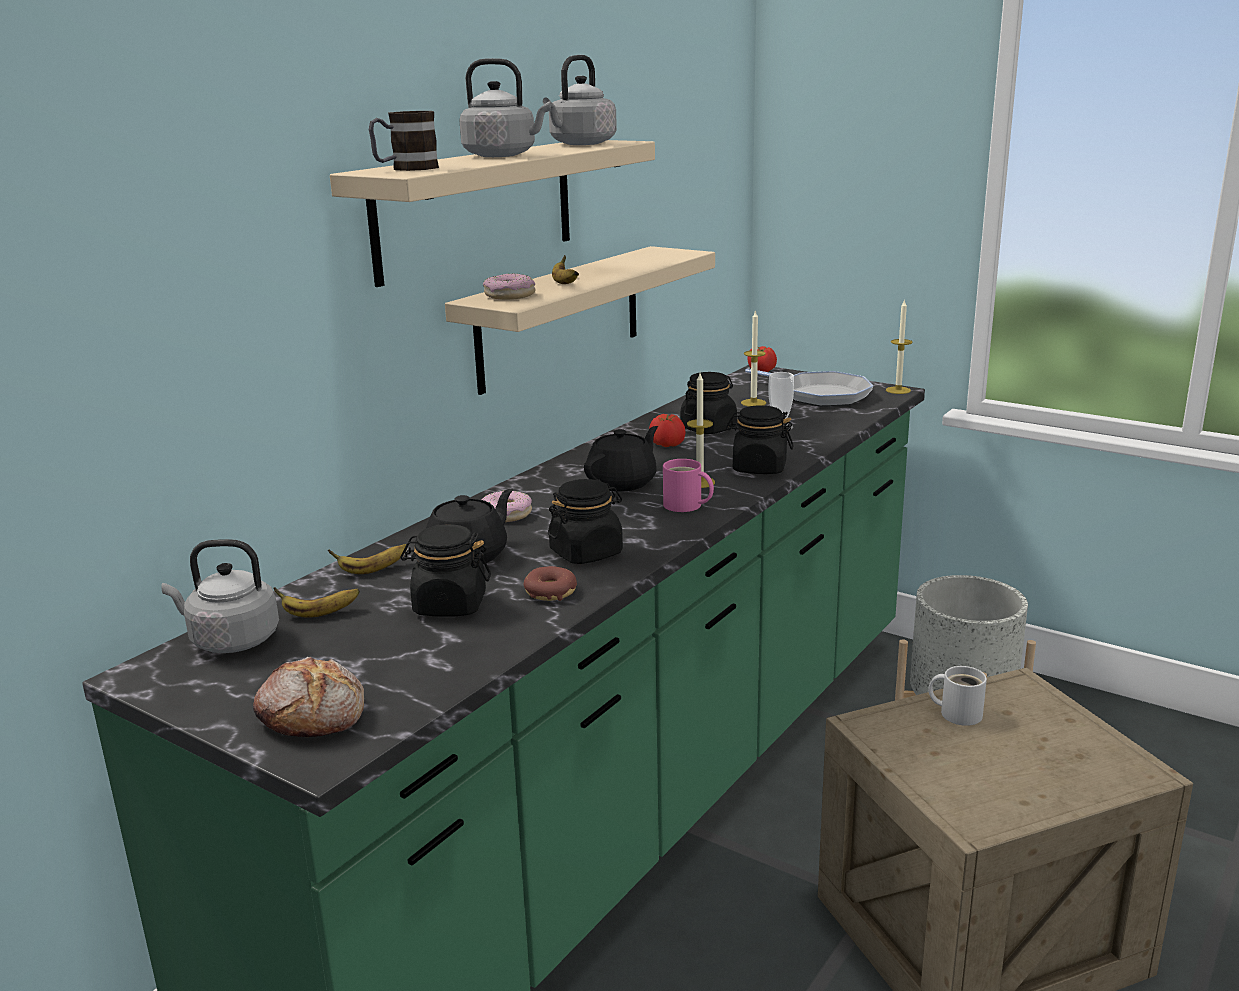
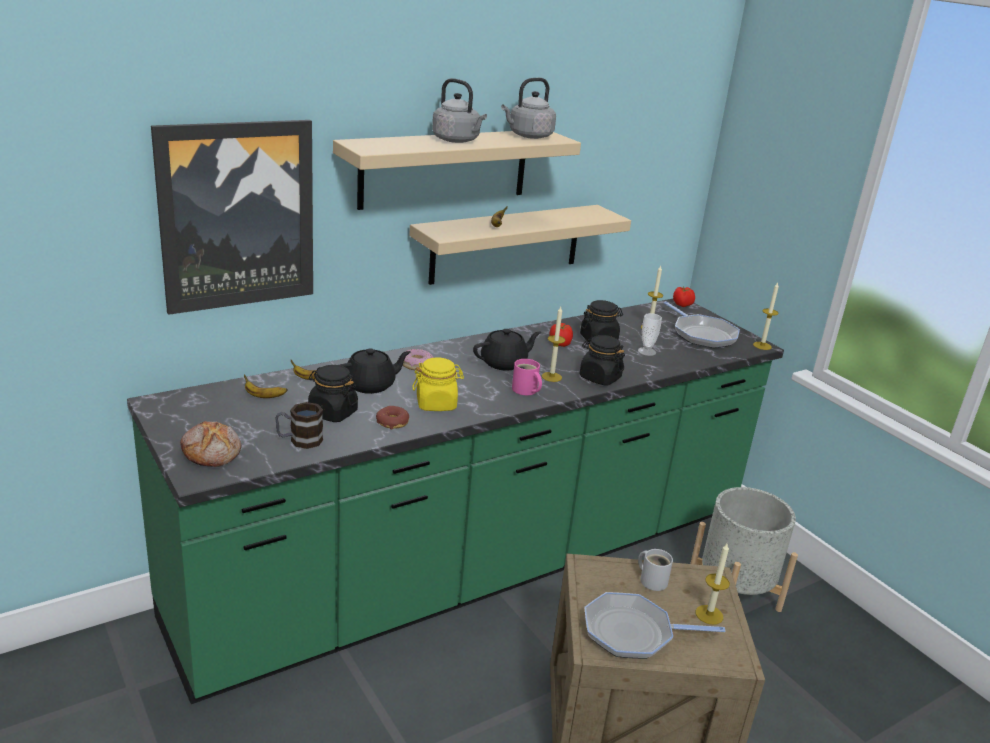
camera: 20 degrees right, 5 degrees up
(209, 318) = (237, 215): none -> picture
(230, 640) = (209, 398): grey kettle -> none
(406, 169) = (377, 144): mug -> mug (299, 440)
(510, 295) = (452, 228): donut -> none
(586, 553) = (436, 404): black jar -> yellow jar
(998, 786) = (633, 632): none -> frying pan
(1059, 730) = (709, 614): none -> candle

